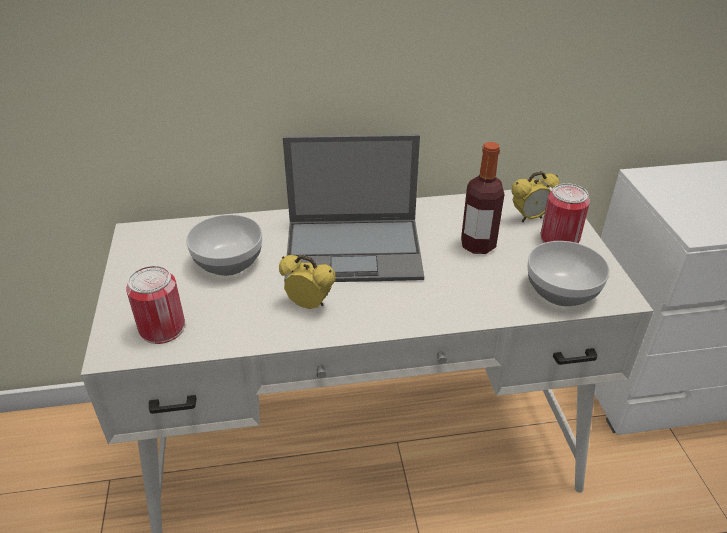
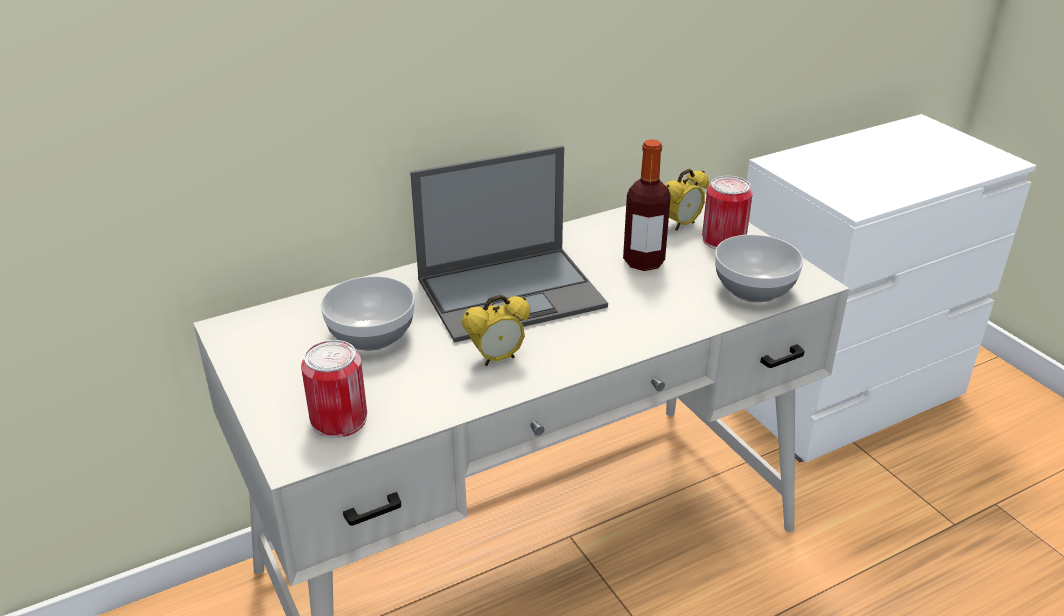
camera: 20 degrees left, 5 degrees down
(309, 305) = (497, 358): alarm clock -> alarm clock turned 150 degrees clockwise

